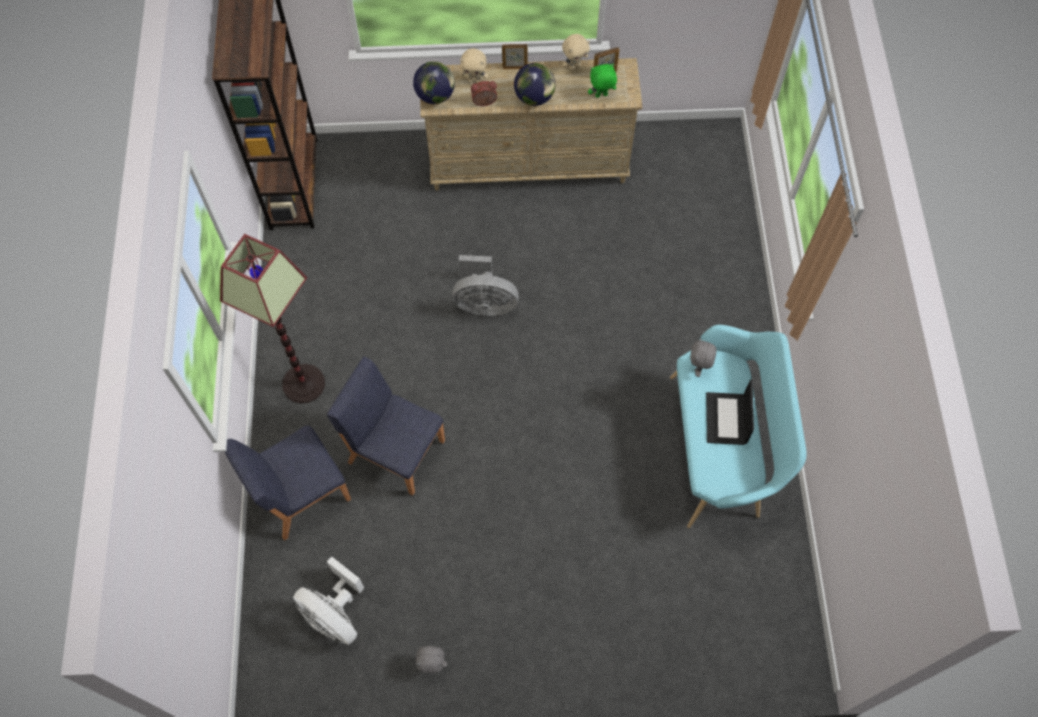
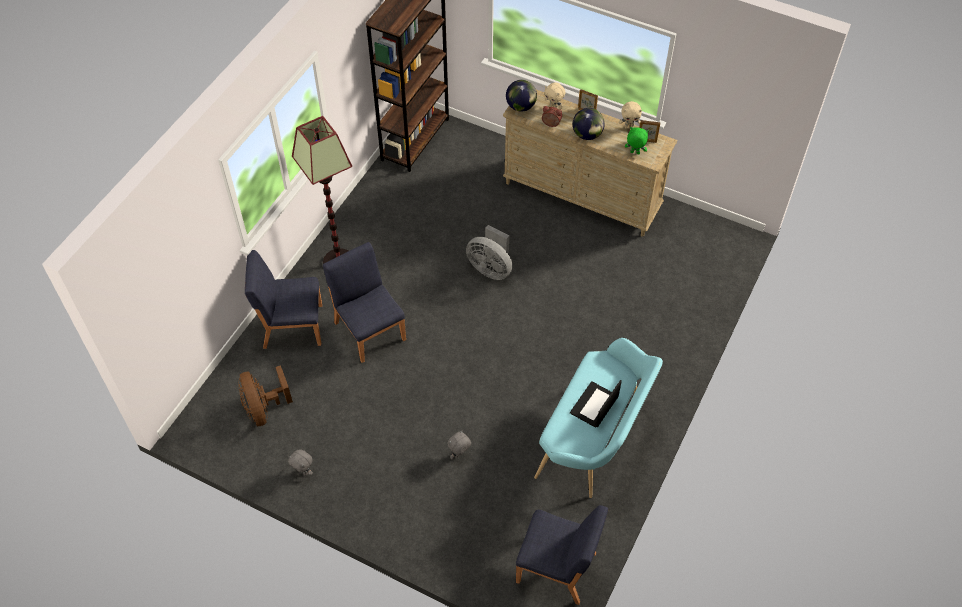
camera: 30 degrees right, 10 degrees down
(335, 614) = (264, 408): white fan -> brown fan
(699, 367) = (597, 363): grey plush toy -> grey plush toy (459, 455)
(775, 617) = (557, 568): none -> blue chair

